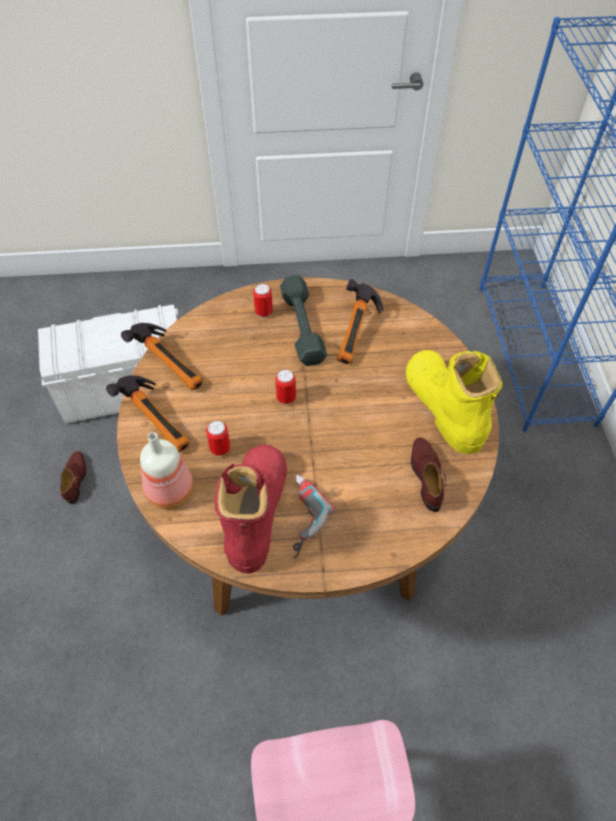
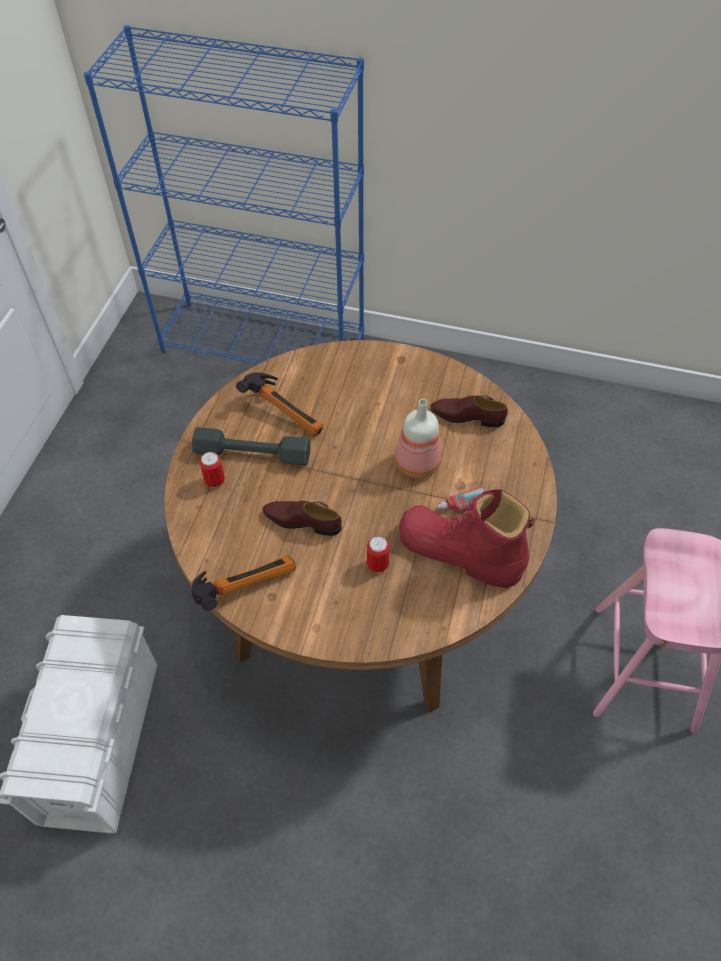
camera: 70 degrees left, 0 degrees up
(76, 479) = (206, 834): brown shoe -> brown shoe (302, 521)
(159, 419) = (317, 612): hammer -> none
(168, 491) = (410, 622): bottle -> bottle (417, 465)
(286, 398) = (339, 493): can -> none
(444, 407) = (400, 379): yellow boot -> none

